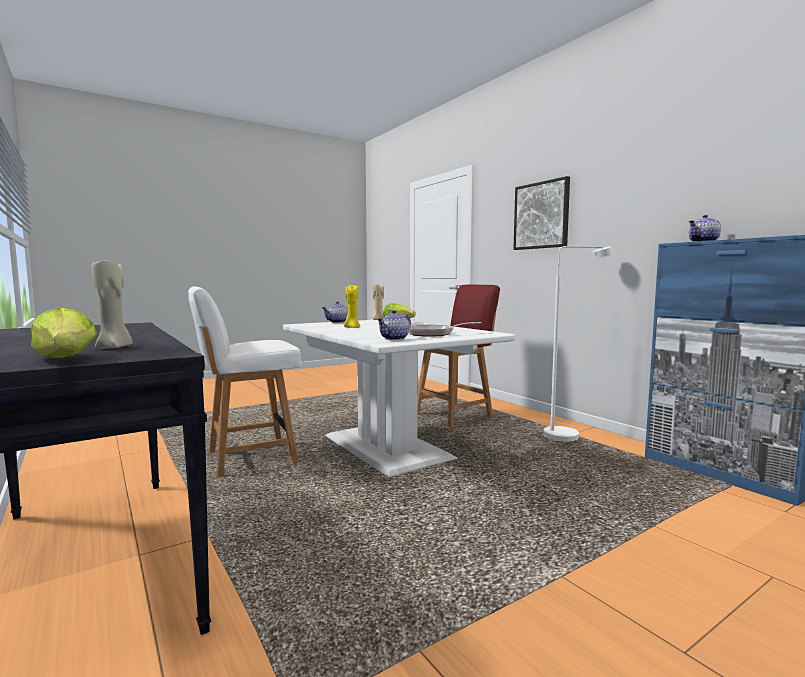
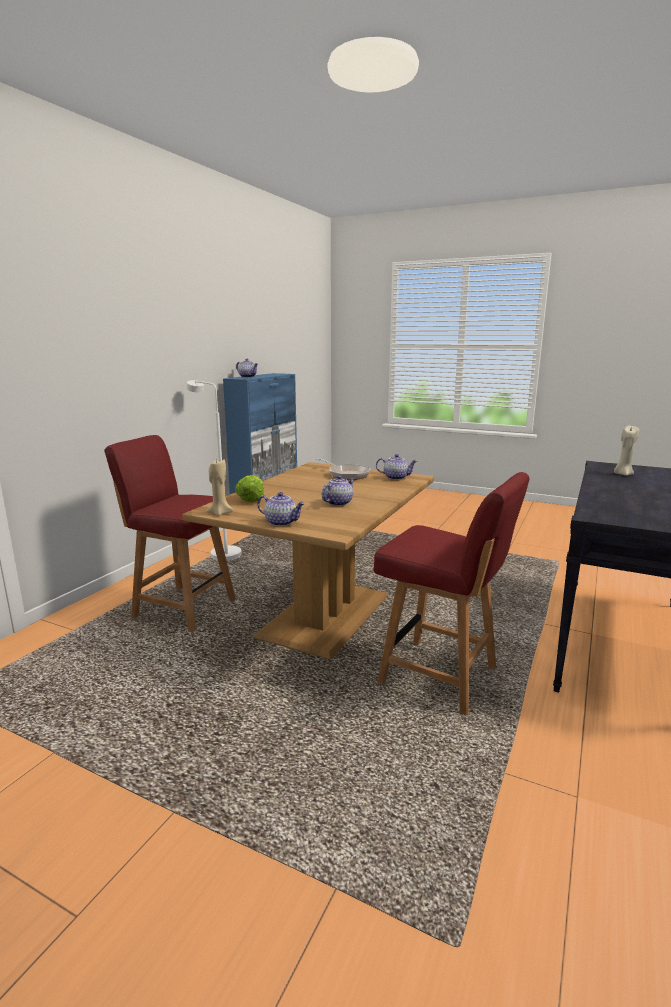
camera: 120 degrees left, 10 degrees up
(67, 359) = (645, 470): lettuce -> none
(249, 458) = (441, 677): white chair -> red chair
(351, 327) = (338, 503): yellow candle -> teapot
(388, 447) = (323, 615): white dining table -> brown dining table
(541, 215) = (106, 341): picture -> none

